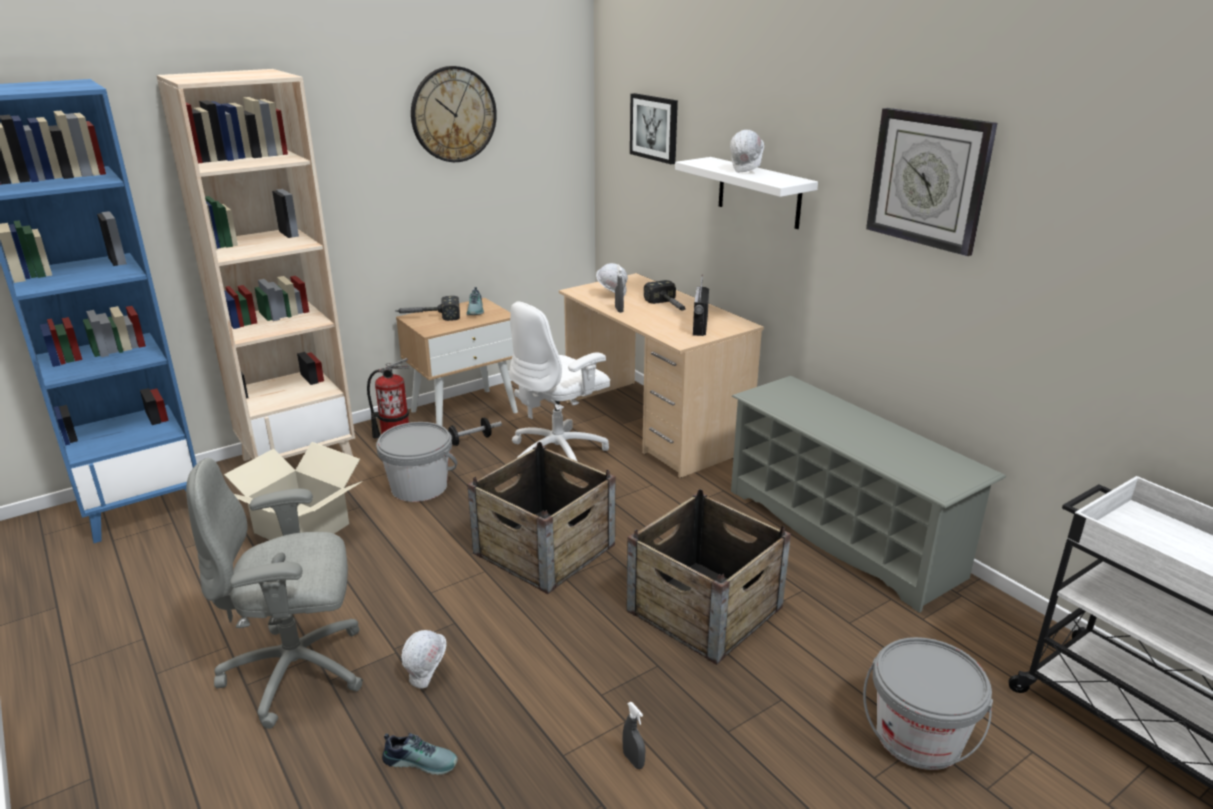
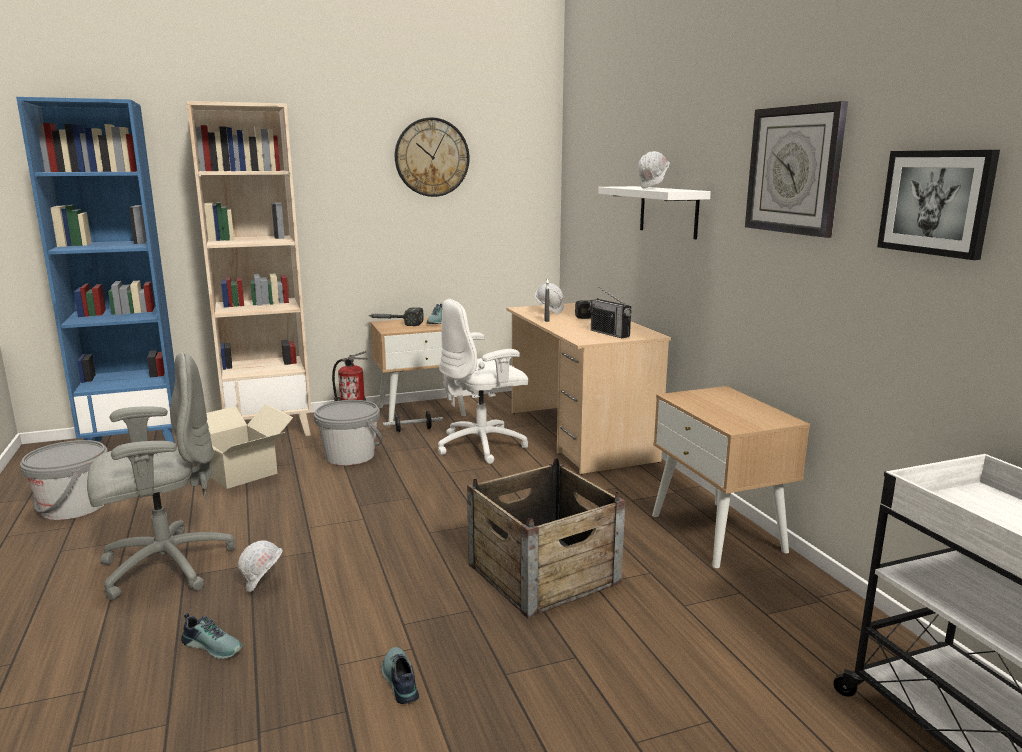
camera: 15 degrees right, 10 degrees down
(298, 671) = (164, 566): grey office chair -> grey office chair turned 150 degrees clockwise
(544, 549) = (424, 510): crate -> none
(633, 760) = (399, 681): grey spray bottle -> shoe
(654, 128) = (598, 170): picture -> picture (936, 202)
(700, 327) = (610, 333): radio -> radio turned 60 degrees counterclockwise
(842, 532) = (718, 533): grey shoe rack -> beige nightstand
(918, 737) = (705, 715): grey bucket -> grey bucket (73, 507)

